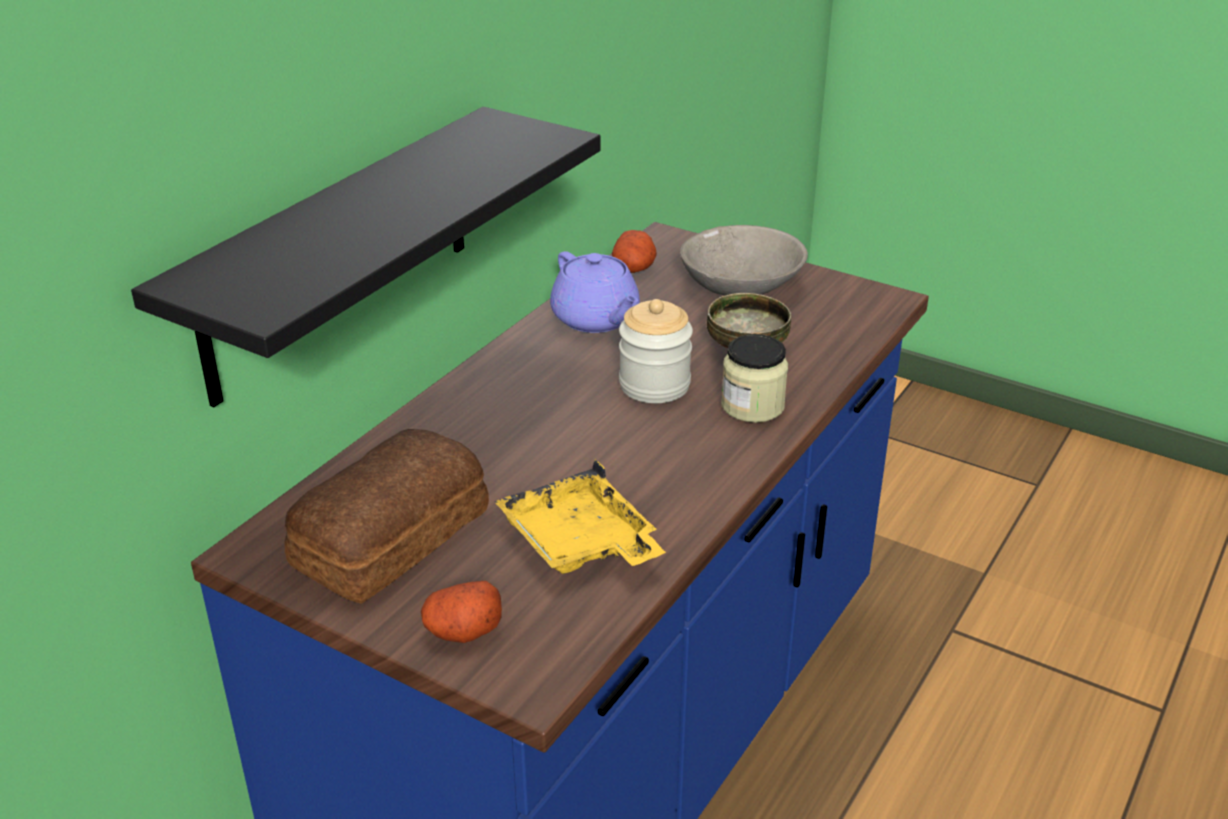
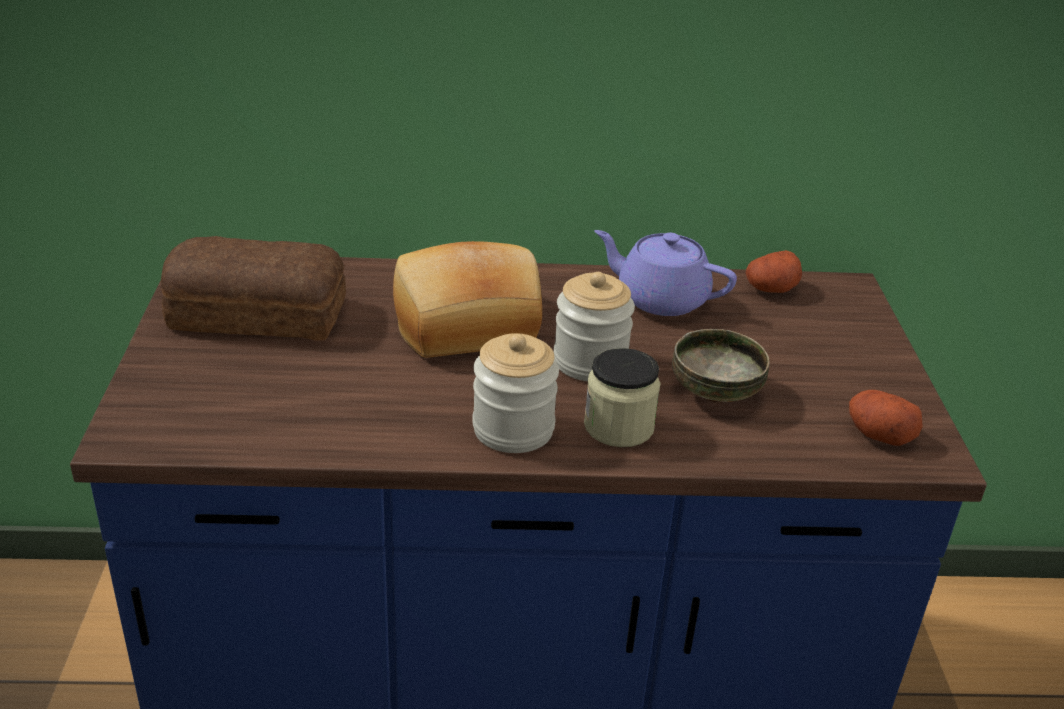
camera: 55 degrees right, 0 degrees up
(339, 253) = (392, 94): black shelf -> none
(463, 631) = (168, 383): potato -> potato (878, 434)
(542, 425) = (467, 327): none -> bread
(579, 543) = (319, 400): yellow tray -> none
(596, 319) = (660, 299): purple teapot -> purple teapot turned 90 degrees clockwise
(714, 455) = (513, 429): none -> jar
(741, 284) = (828, 354): grey bowl -> none

